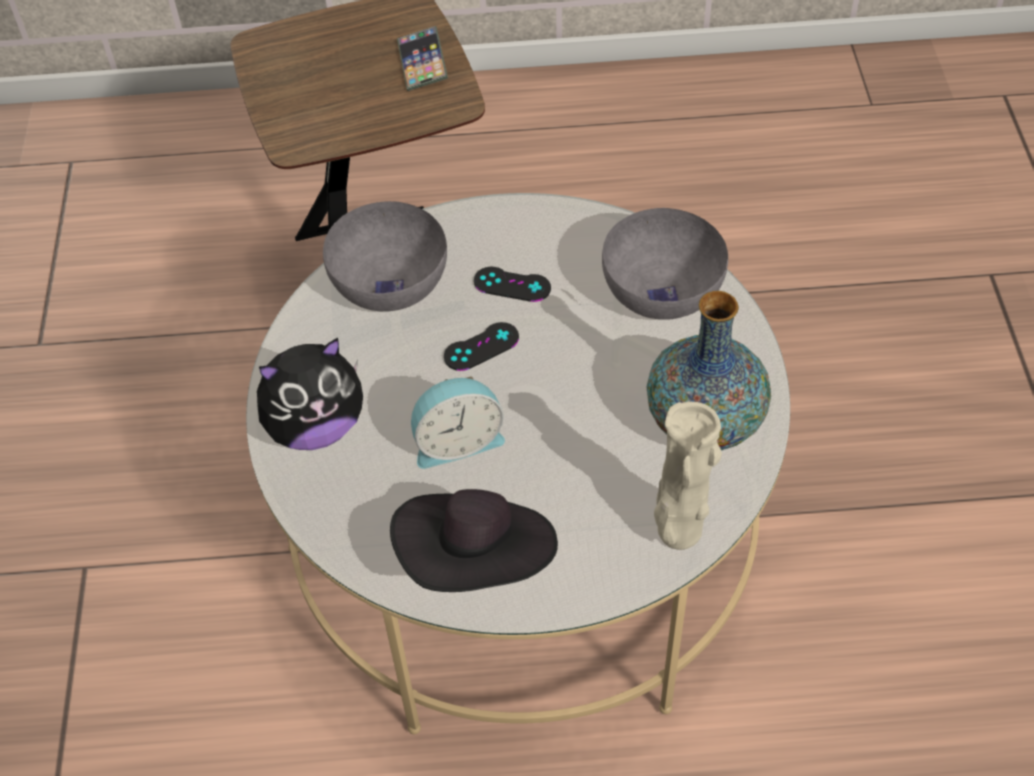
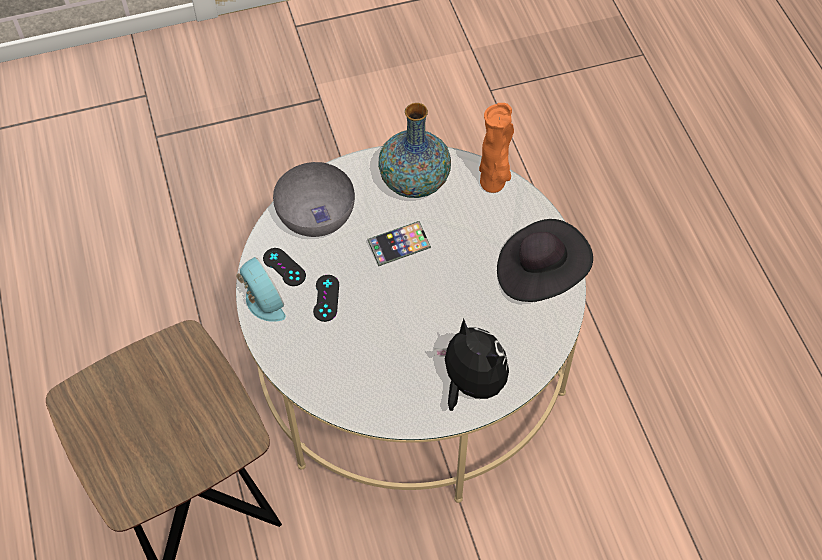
camera: 105 degrees left, 5 degrees up
(391, 283) = (338, 371): grey bowl -> none
(422, 63) = (141, 372): phone -> phone (399, 246)
(457, 441) = (460, 302): alarm clock -> alarm clock (262, 302)
(481, 347) = (383, 304): black game controller -> black game controller (284, 267)
(678, 534) = (493, 184): beige vase -> orange vase

